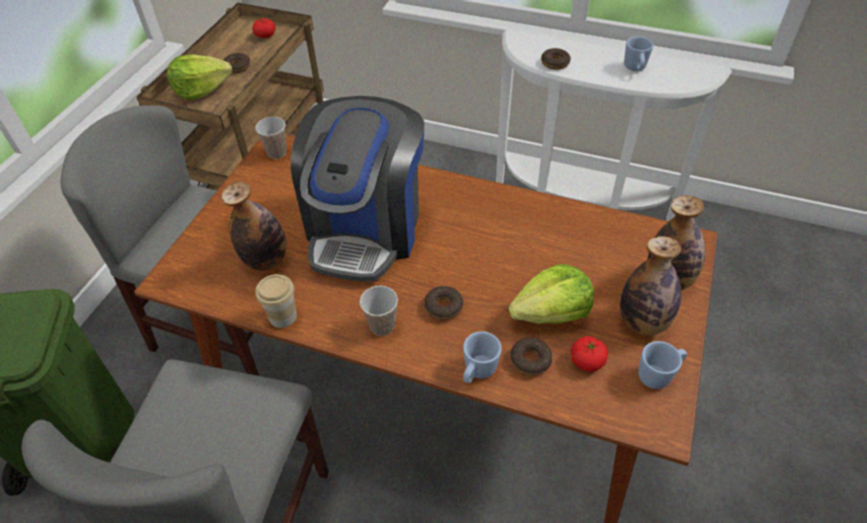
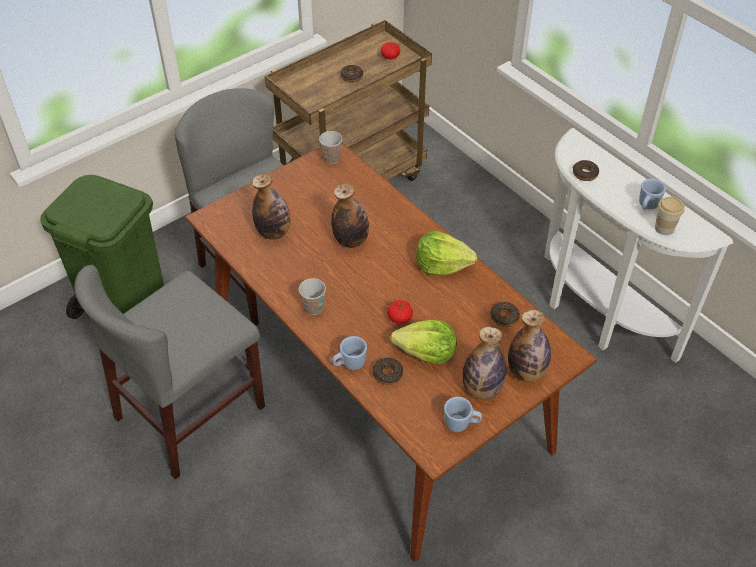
camera: 30 degrees right, 0 degrees up
(201, 89) = (314, 85): lettuce -> lettuce (442, 264)
(283, 316) = (259, 273): cup -> cup (664, 228)
(366, 228) = (351, 240): coffee machine -> bottle
(443, 306) = (360, 315): donut -> donut (504, 317)
(587, 361) = (423, 392): tomato -> tomato (399, 317)

